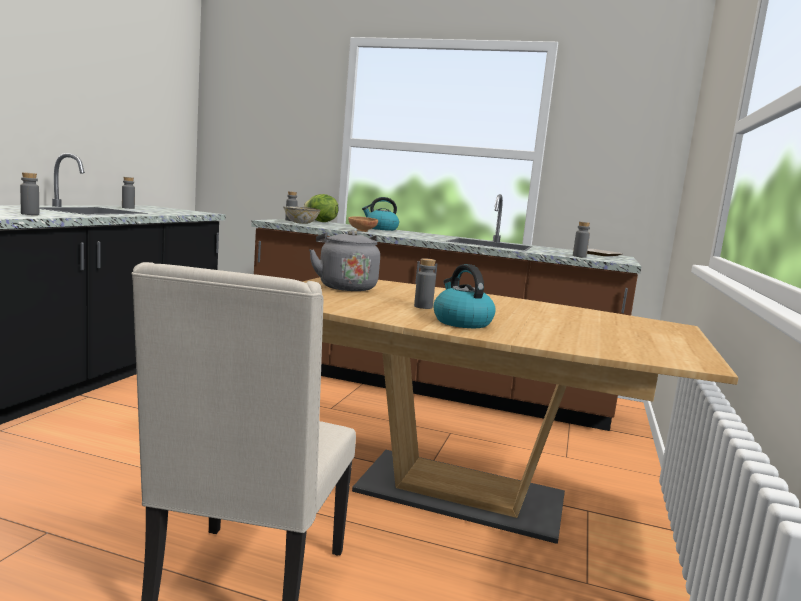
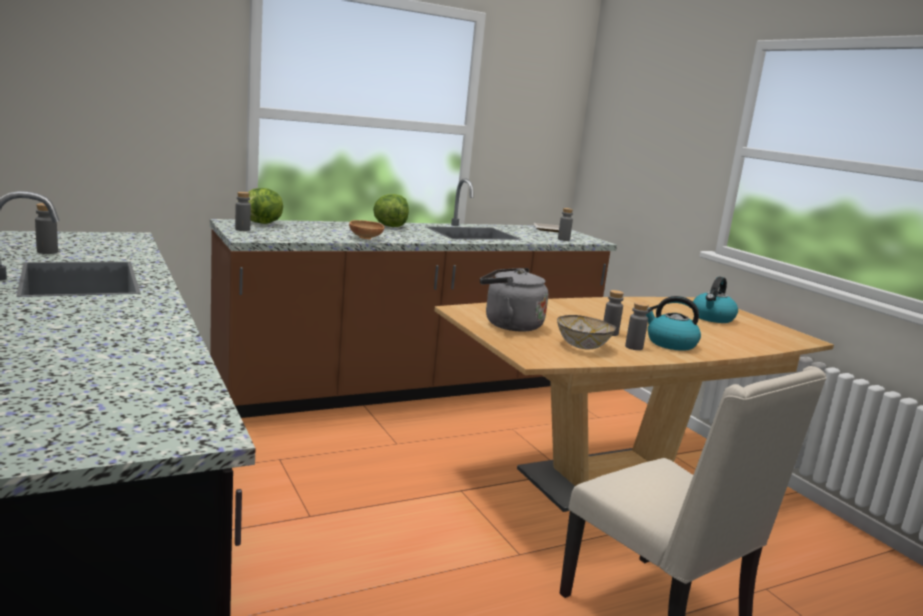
camera: 45 degrees left, 5 degrees up
(30, 214) = (138, 319): grey bottle -> grey bottle (634, 347)
(301, 223) = (277, 235): bowl -> bowl (583, 346)
(381, 229) = (341, 225): kettle -> kettle (712, 318)
(423, 234) = (390, 226): none -> lettuce

